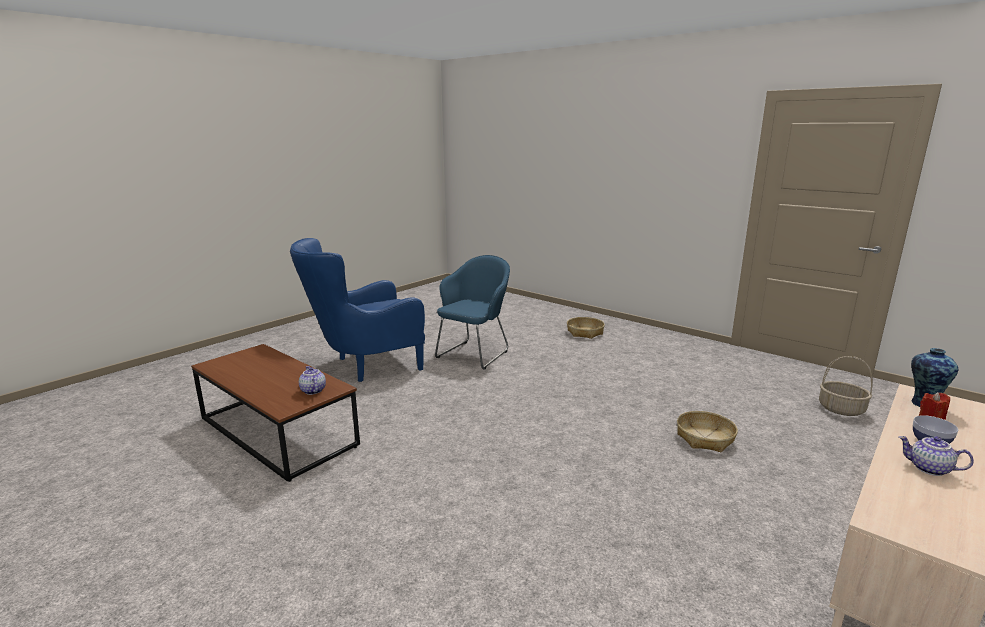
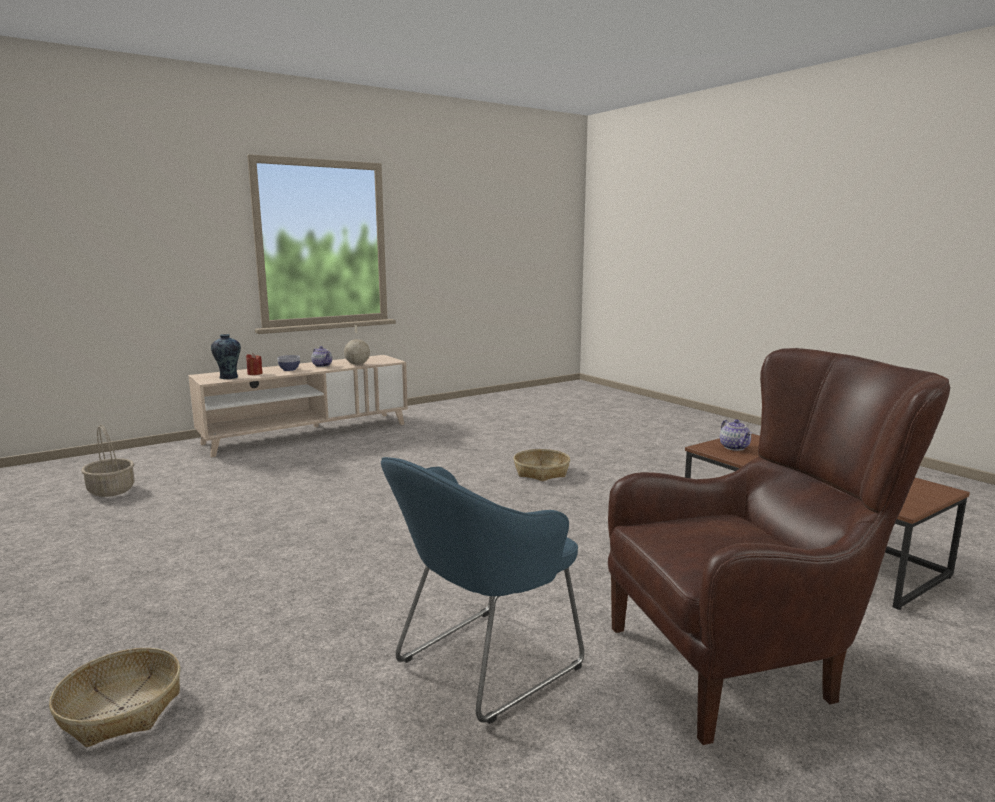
camera: 165 degrees left, 5 degrees down
(365, 366) = (749, 662): blue armchair -> brown armchair
(705, 438) = (309, 485): basket -> basket (541, 472)
(892, 486) = (357, 364): none -> globe

